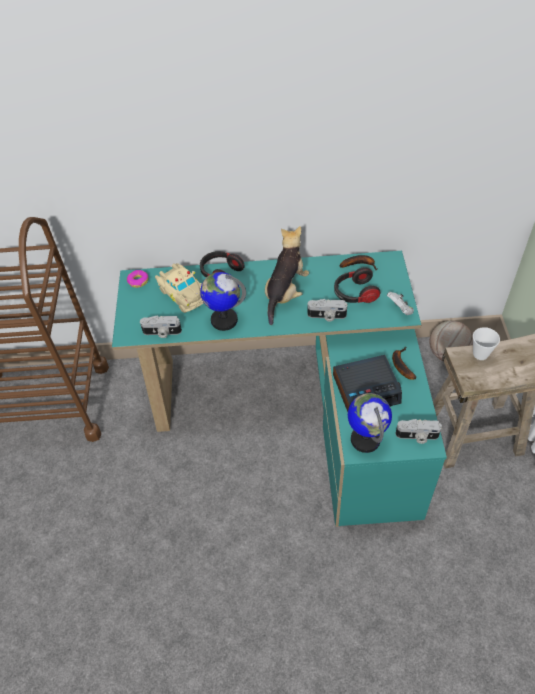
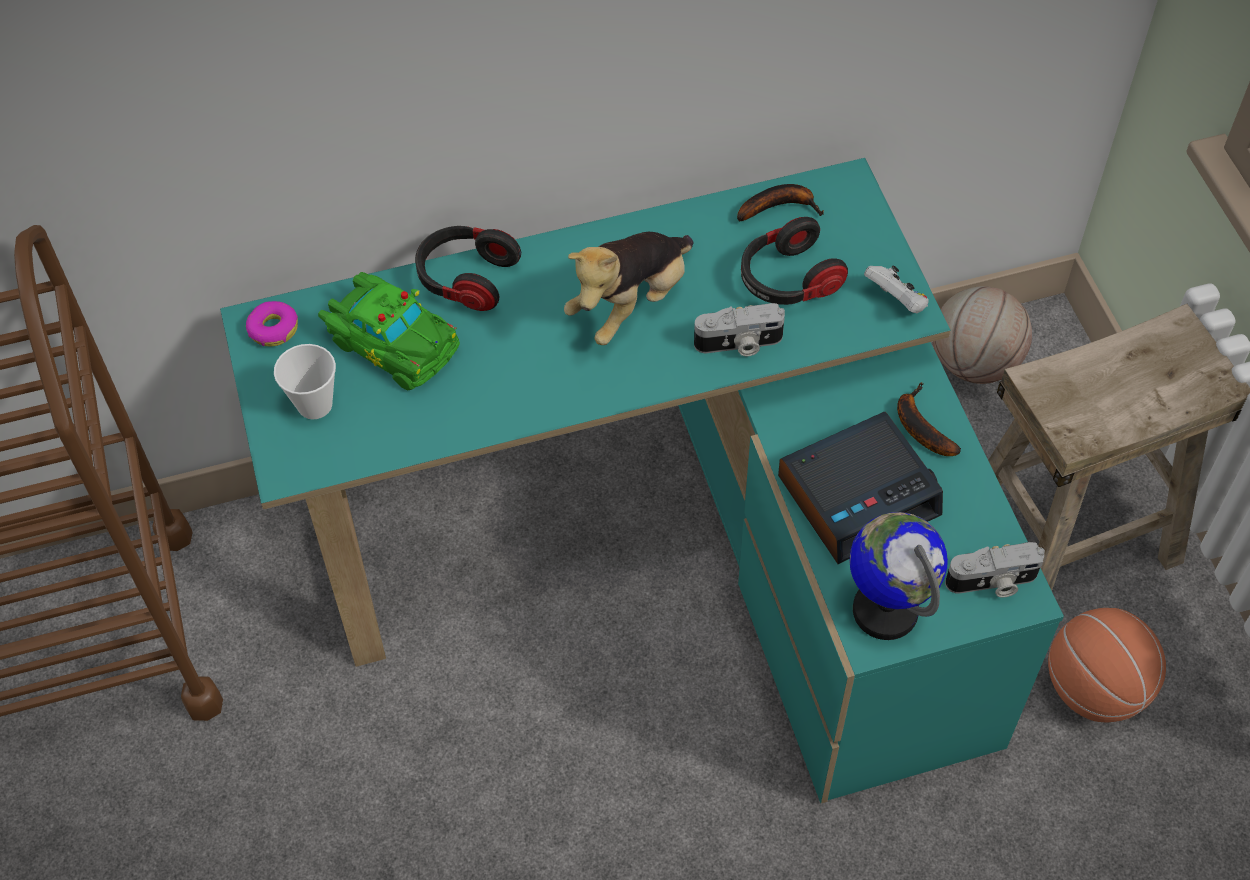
camera: 15 degrees left, 5 degrees up
(162, 332) = (370, 448): camera -> none
(184, 292) = (392, 340): beige toy car -> green toy car
(224, 320) = (507, 392): globe -> none
(285, 293) = (631, 303): plush toy -> plush toy turned 150 degrees counterclockwise
(471, 501) = (1094, 688): none -> basketball
(480, 354) = (1081, 371): cup -> cup (315, 405)

